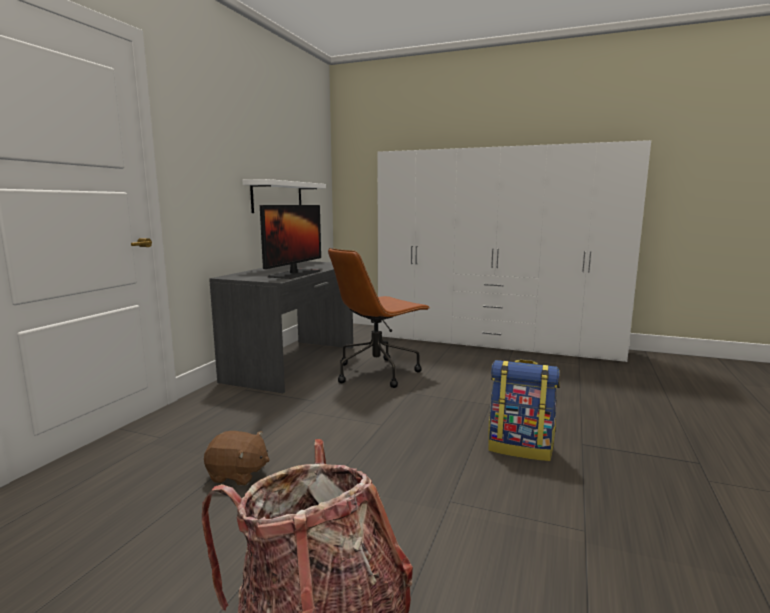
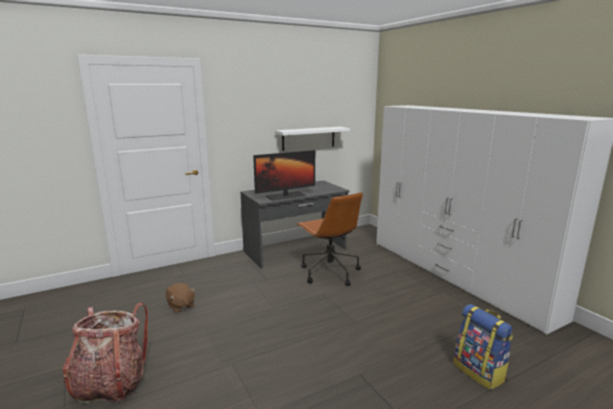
camera: 40 degrees right, 5 degrees up
(377, 372) = (329, 272): brown office chair -> brown office chair turned 120 degrees counterclockwise
(520, 448) = (318, 357): backpack -> backpack (479, 372)

